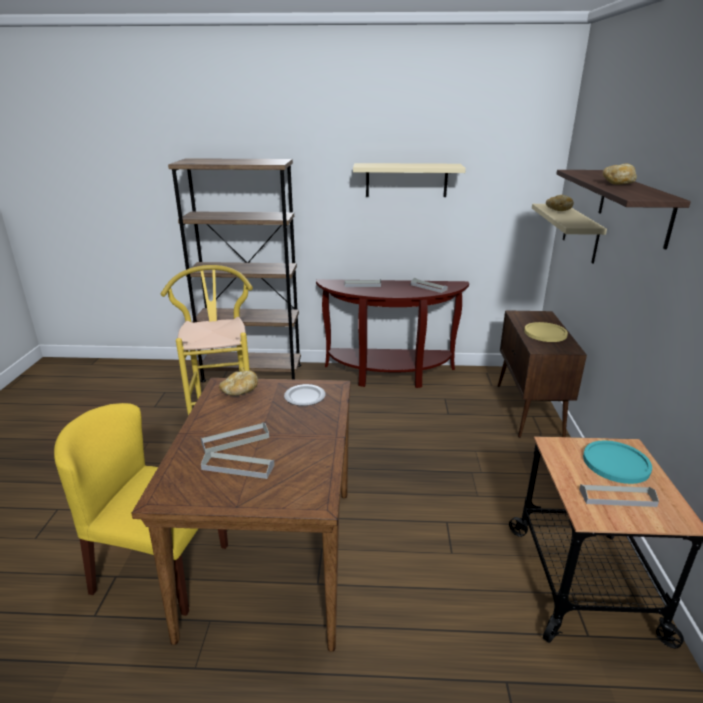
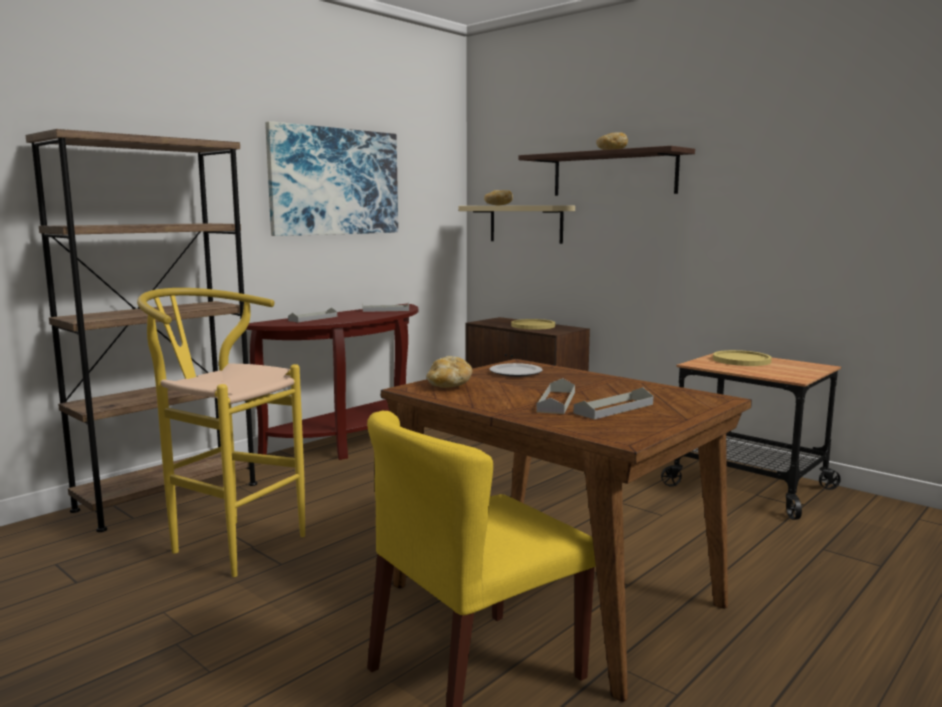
camera: 50 degrees left, 15 degrees down
(406, 180) = (335, 182): beige shelf -> picture
(616, 463) = (741, 360): turquoise plate -> yellow plate
(617, 498) = (781, 369): grey tray -> none

